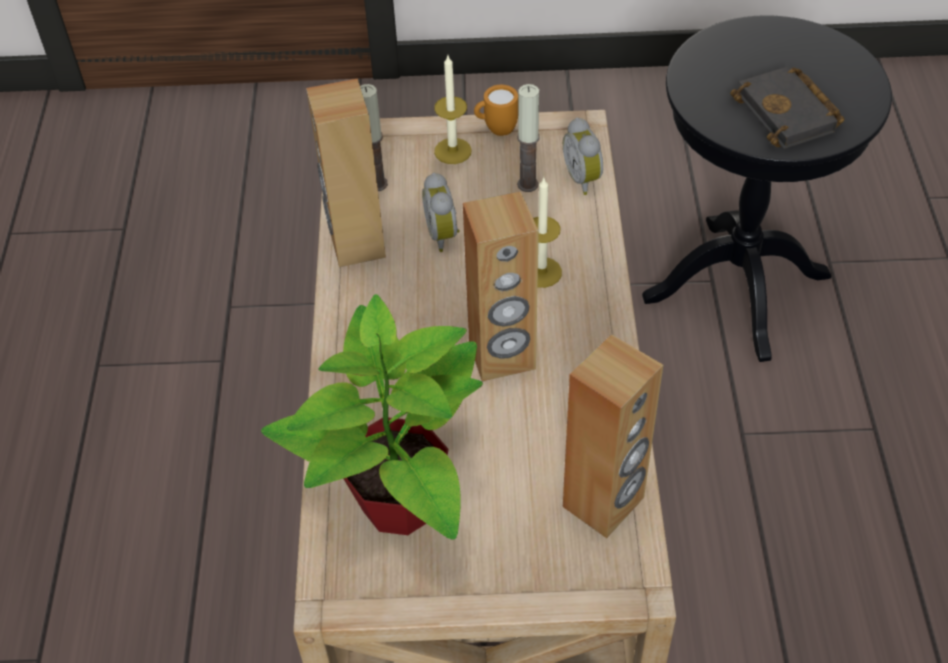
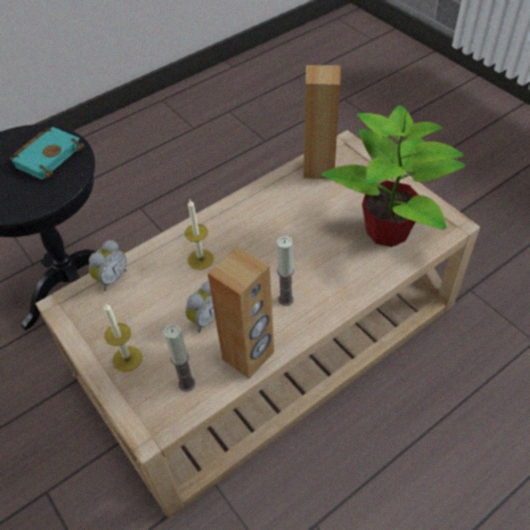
camera: 125 degrees left, 0 degrees up
(496, 129) = (90, 348): orange mug -> none
(502, 357) = (272, 243): brown speaker -> none
(527, 184) = (133, 304): candle -> candle (286, 299)
(790, 114) = (48, 155): black book -> turquoise book

